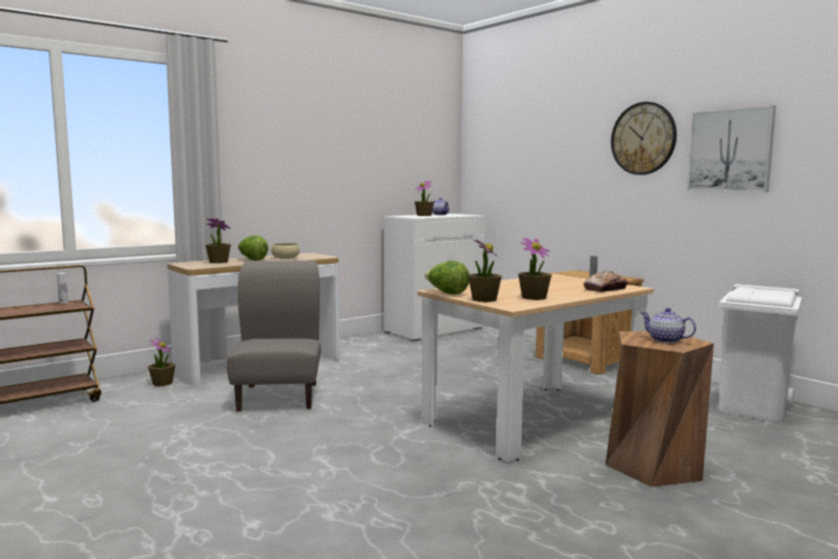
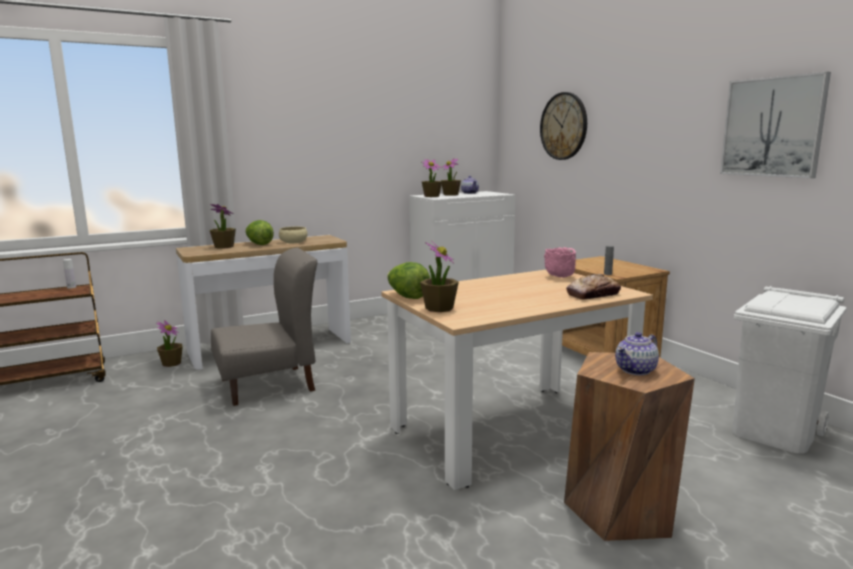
camera: 10 degrees right, 5 degrees up
(279, 396) = (268, 385): grey chair -> grey chair turned 60 degrees clockwise
(534, 297) = (498, 306): potted plant -> potted plant (431, 196)
(564, 279) = (559, 276): none -> pink bowl
(643, 138) = (676, 112): wall clock -> wall clock (564, 126)
(666, 340) = (636, 370): teapot -> teapot turned 90 degrees counterclockwise

